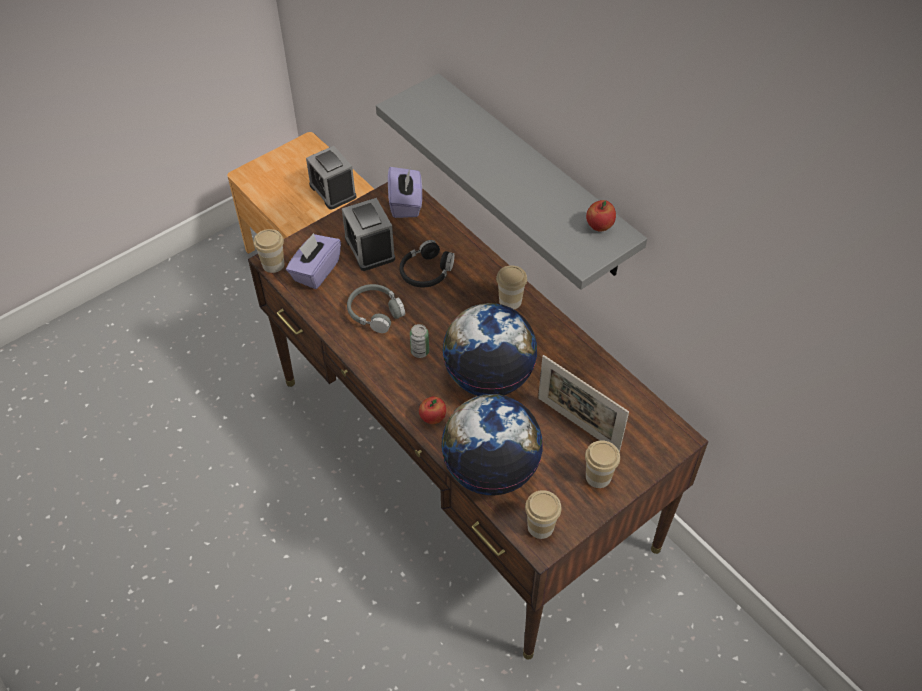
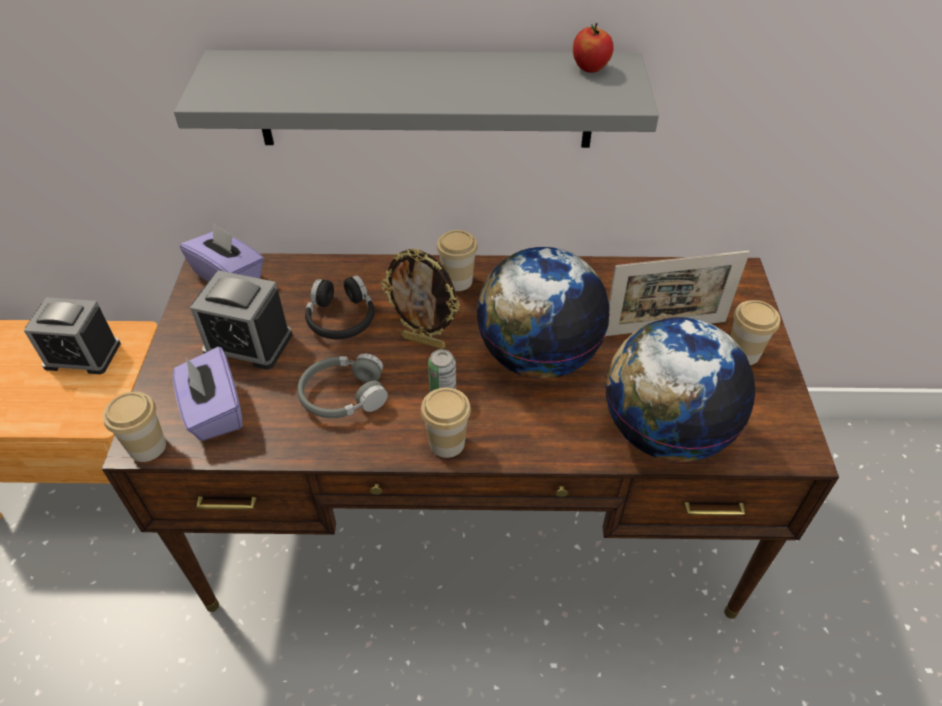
camera: 50 degrees left, 5 degrees down
(432, 418) = (547, 438): apple -> none
(447, 319) = (424, 341): none -> picture frame
(540, 526) = (775, 437): cup -> cup (447, 443)

